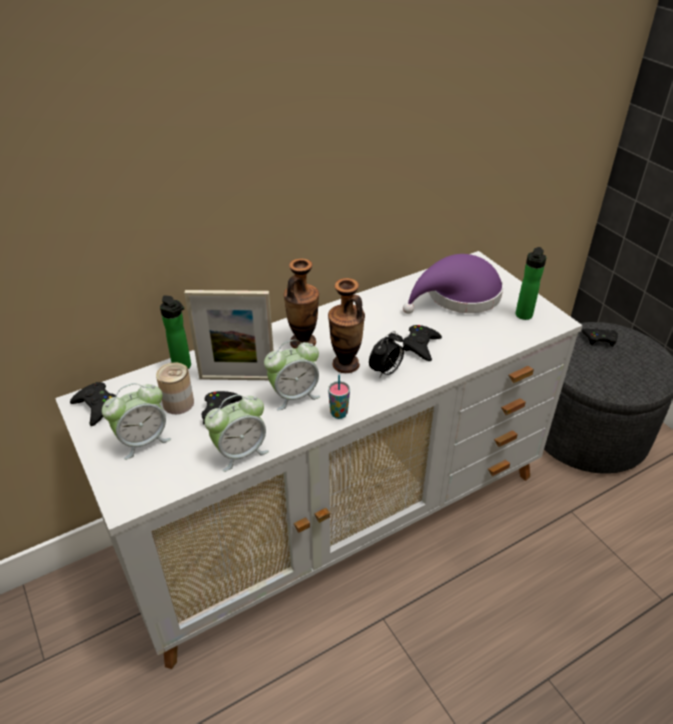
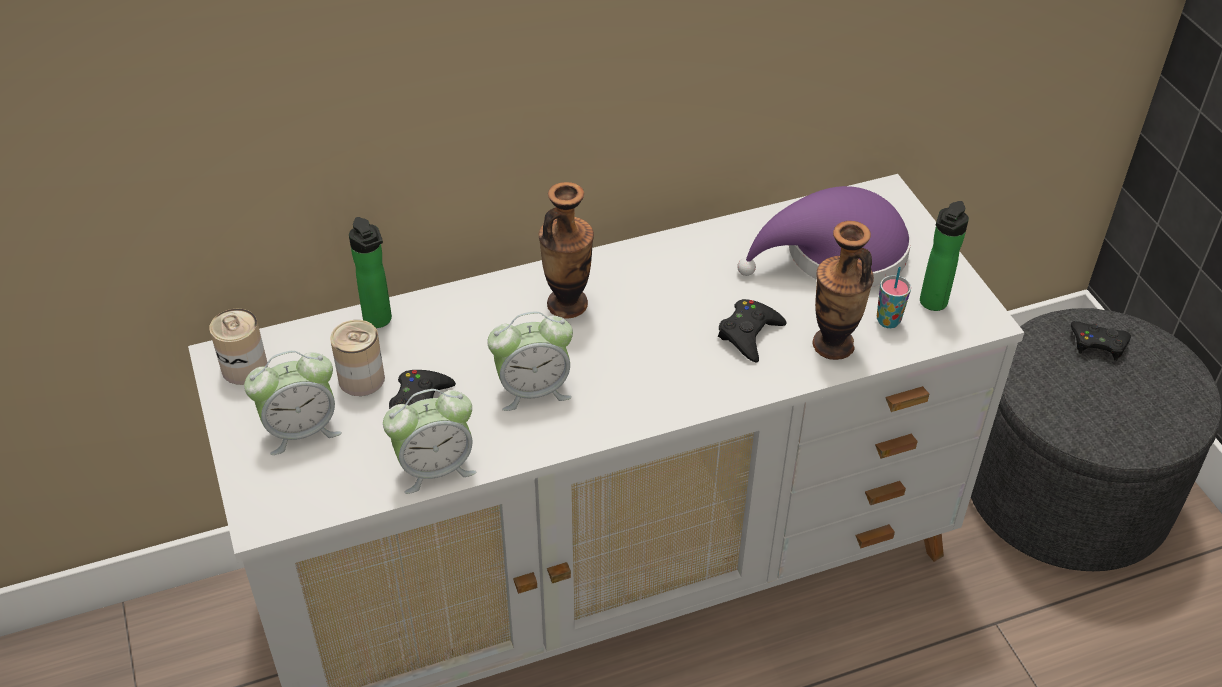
camera: 10 degrees right, 5 degrees up
(96, 406) = (244, 367): black game controller -> can
(237, 378) = (455, 350): picture frame -> none
(339, 413) = (592, 429): cup -> cup (888, 321)
(345, 364) = (623, 350): vase -> vase (833, 345)
(386, 371) = (682, 370): alarm clock -> none

